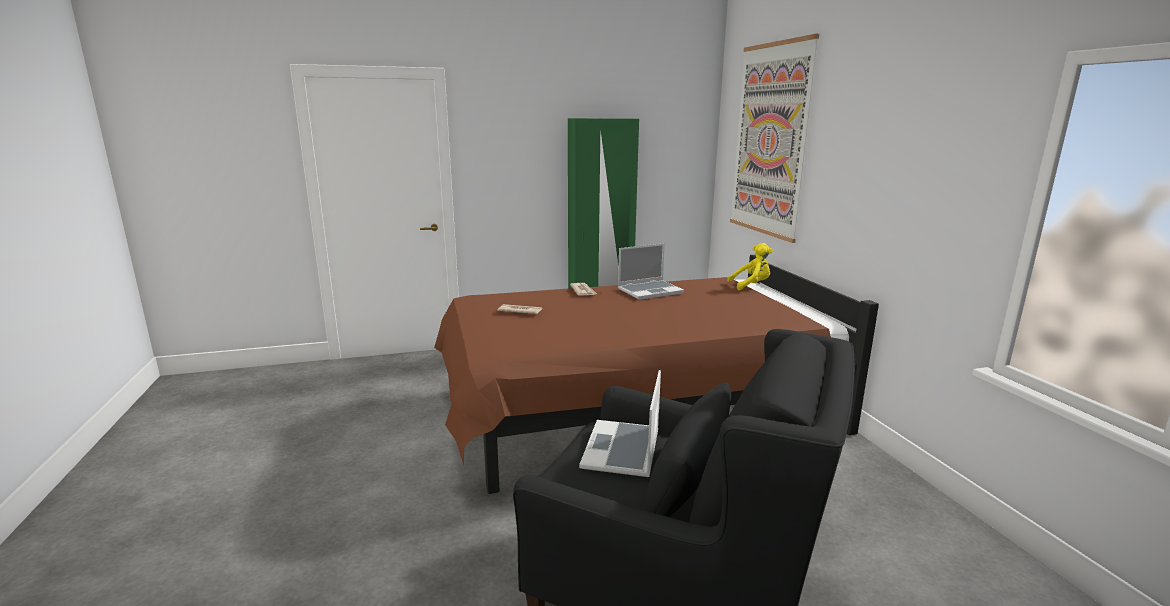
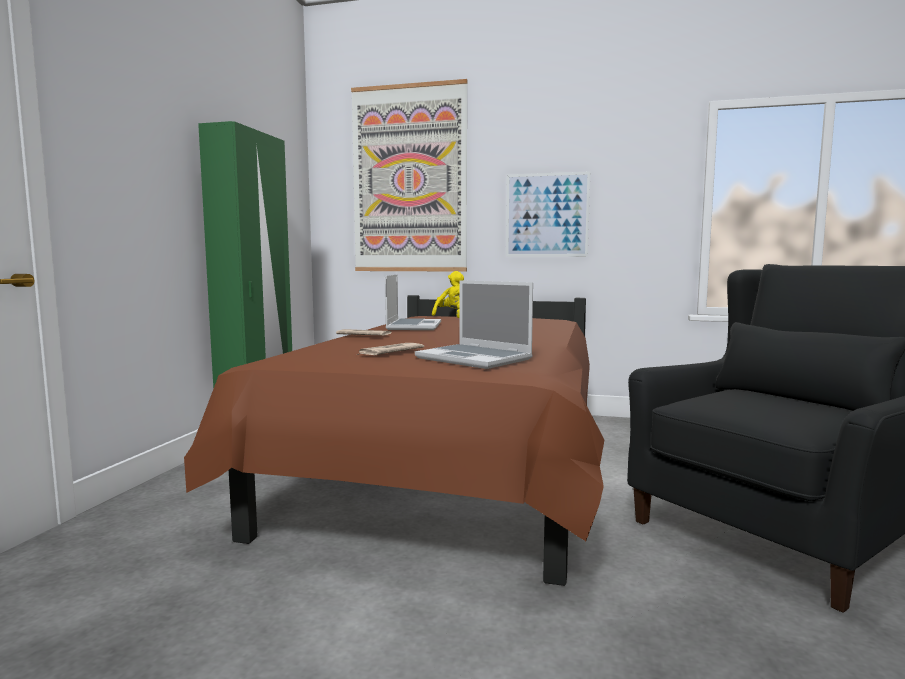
camera: 60 degrees left, 10 degrees down
(622, 451) = (748, 402): laptop -> laptop (475, 359)
(861, 196) = (547, 215): none -> picture

